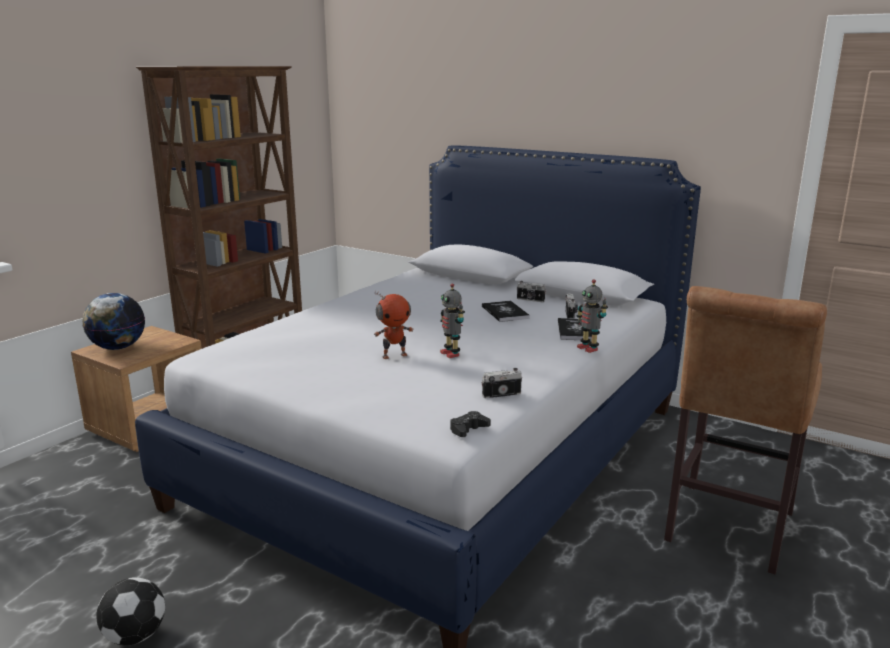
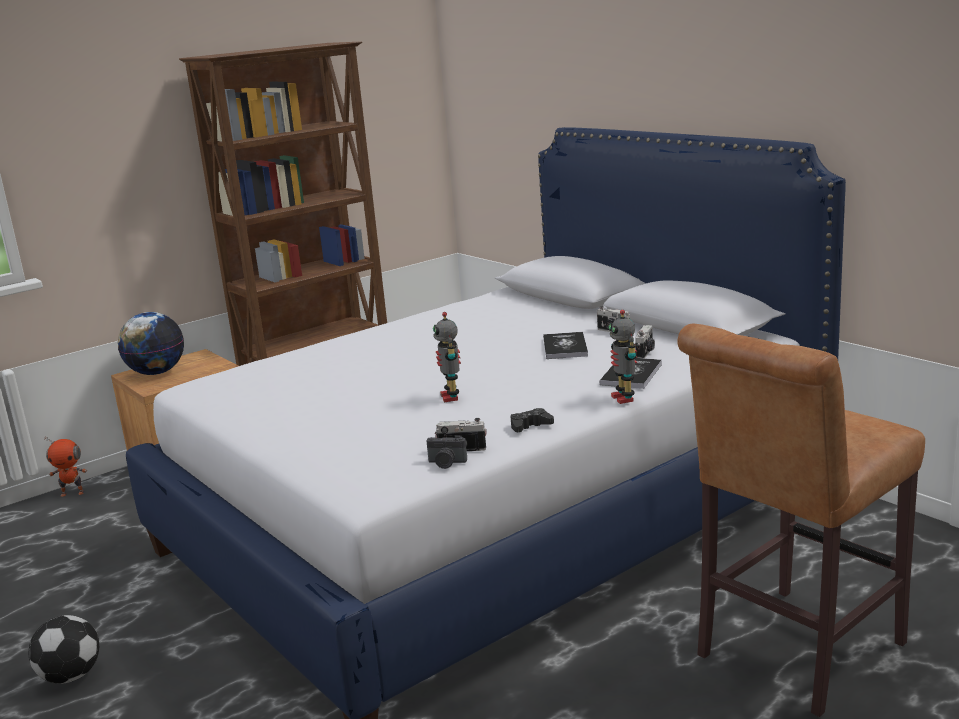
camera: 20 degrees right, 0 degrees up
(394, 355) = (386, 396): toy robot -> toy robot (73, 493)
(468, 429) = (388, 486): black game controller -> black game controller (530, 426)
(499, 406) = (446, 463): none -> camera

